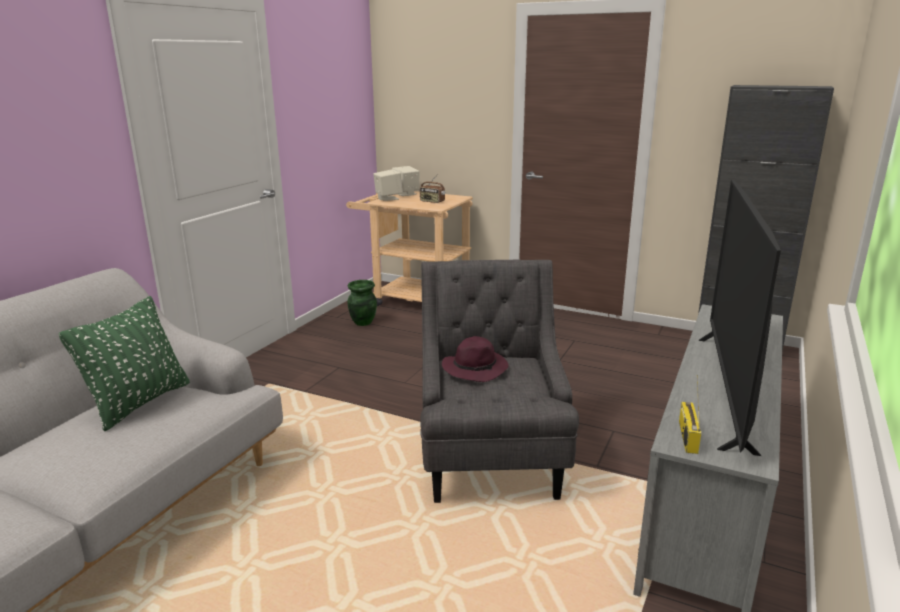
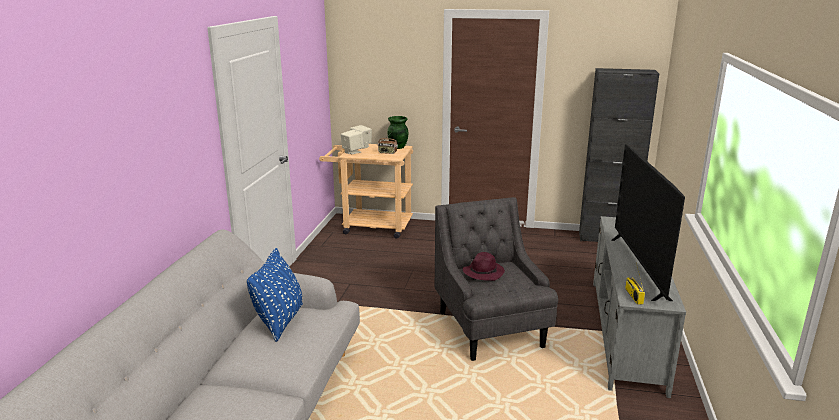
camera: 15 degrees left, 0 degrees up
(139, 403) = (280, 321): green pillow -> blue pillow
(362, 322) = (344, 248): green vase -> green vase (397, 147)

